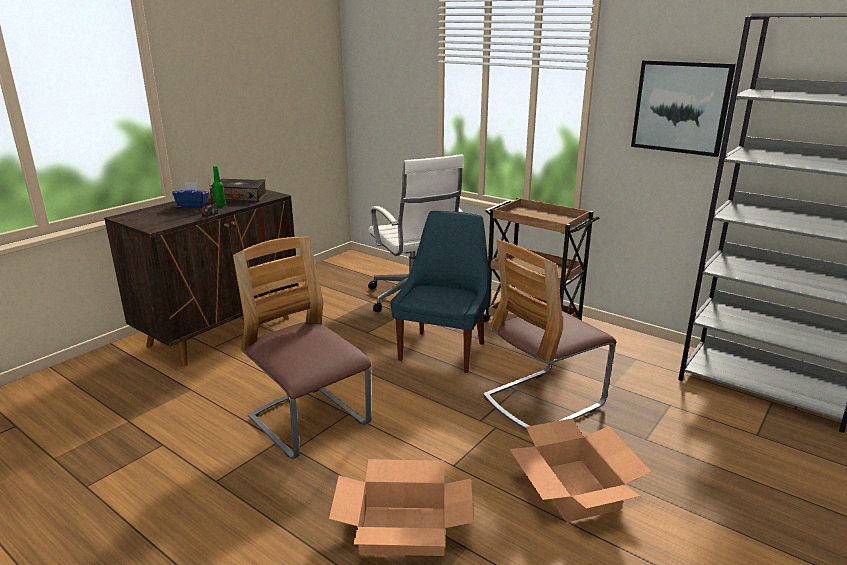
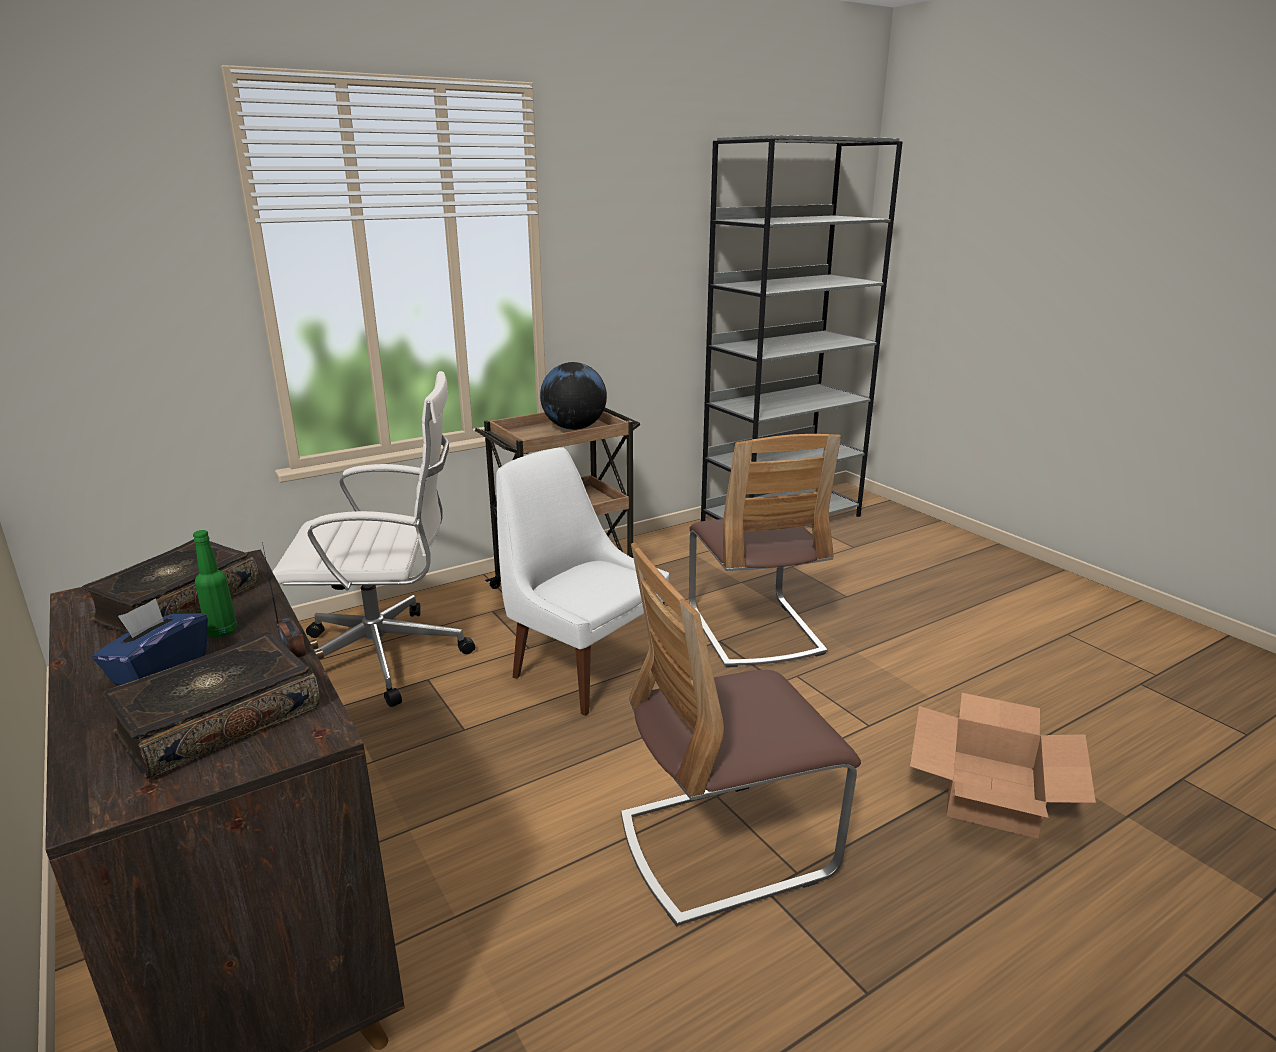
camera: 70 degrees left, 0 degrees up
(163, 217) = (218, 720): none -> book
(443, 350) = (582, 669): blue chair -> white chair
(553, 219) = (574, 428): none -> globe
(574, 489) = (924, 658): cardboard box -> none
(681, 107) = (644, 251): picture -> none

